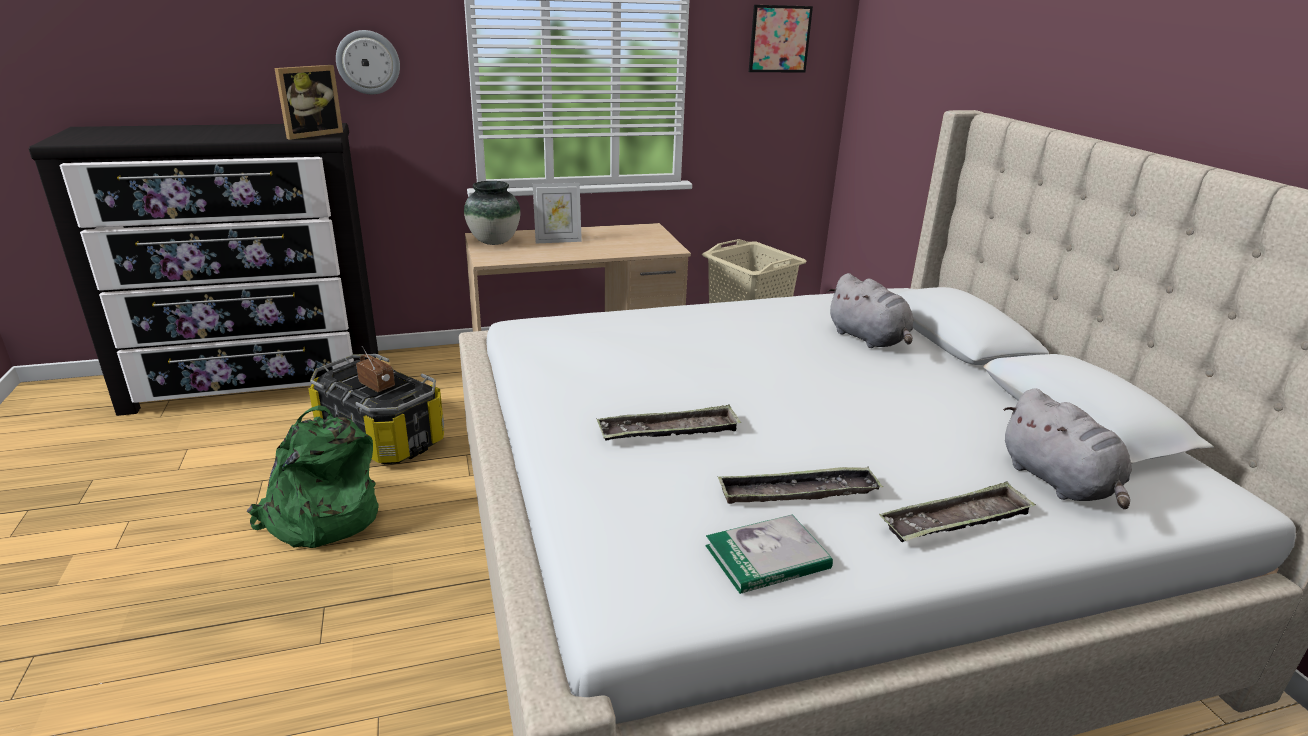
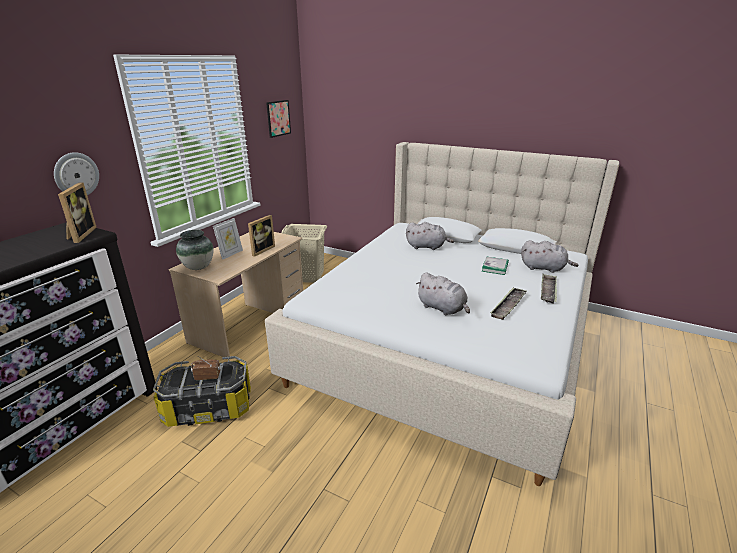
camera: 45 degrees left, 0 degrees up
(321, 517) = (249, 461): green backpack -> none
(602, 249) = (261, 250): none -> picture frame
(669, 431) = (442, 308): tray -> grey plush toy
(767, 557) = (538, 327): book -> book (495, 267)

